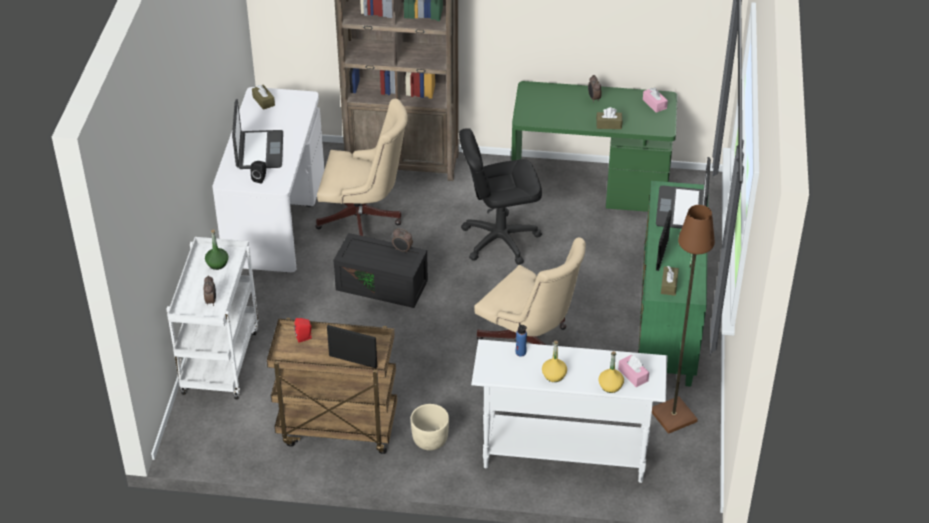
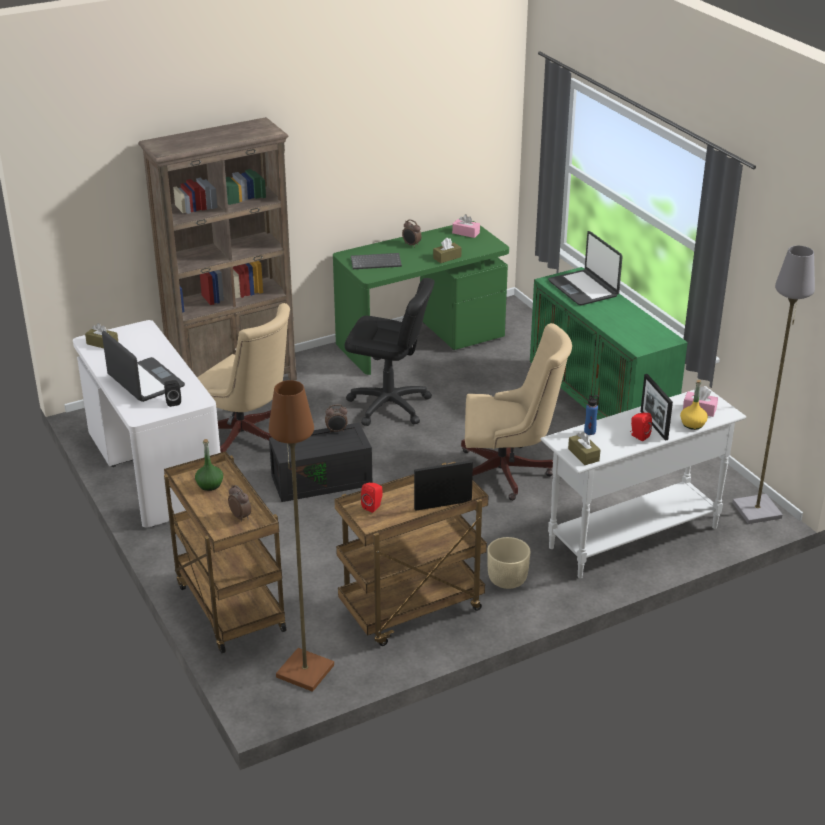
camera: 35 degrees left, 10 degrees down
(219, 359) = (228, 606): white cart -> brown cart
(364, 219) = (246, 438): beige office chair -> beige office chair turned 60 degrees clockwise
(500, 239) = (389, 406): black office chair -> black office chair turned 120 degrees counterclockwise
(545, 105) = (376, 262): none -> keyboard
(554, 375) = (638, 436): yellow bottle -> red speaker
(662, 254) = (609, 323): picture frame -> picture frame (654, 425)
(669, 285) = (642, 340): brown tissue box -> brown tissue box (583, 455)
(672, 416) = (681, 471): brown floor lamp -> brown floor lamp (304, 671)
(695, 484) = (757, 510): none -> grey floor lamp

